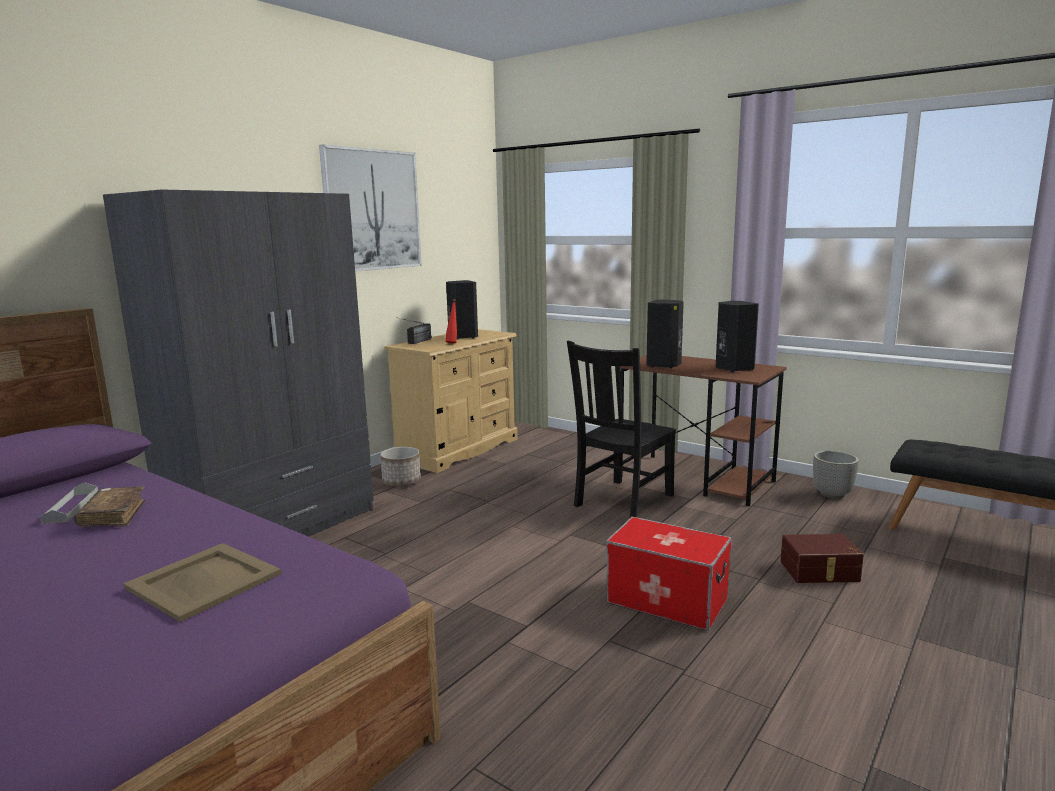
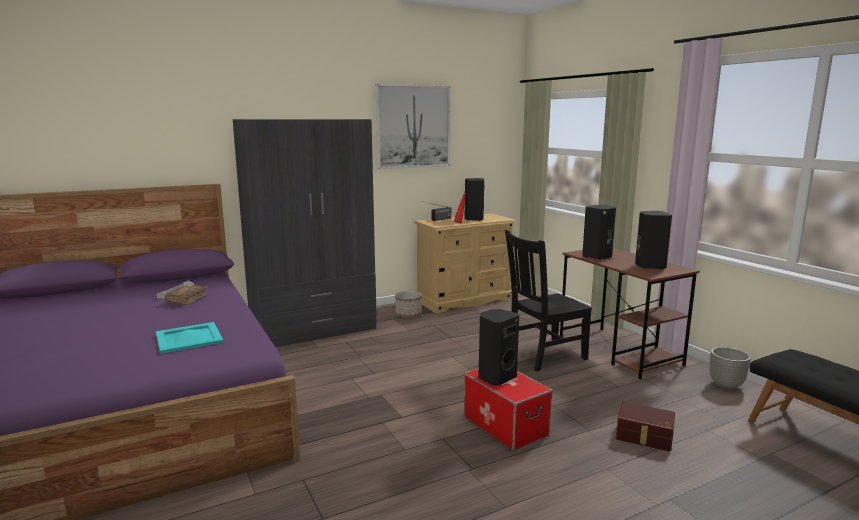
camera: 25 degrees right, 0 degrees up
(204, 580) = (189, 337): beige tray -> turquoise tray
(652, 537) = (496, 377): none -> black speaker

